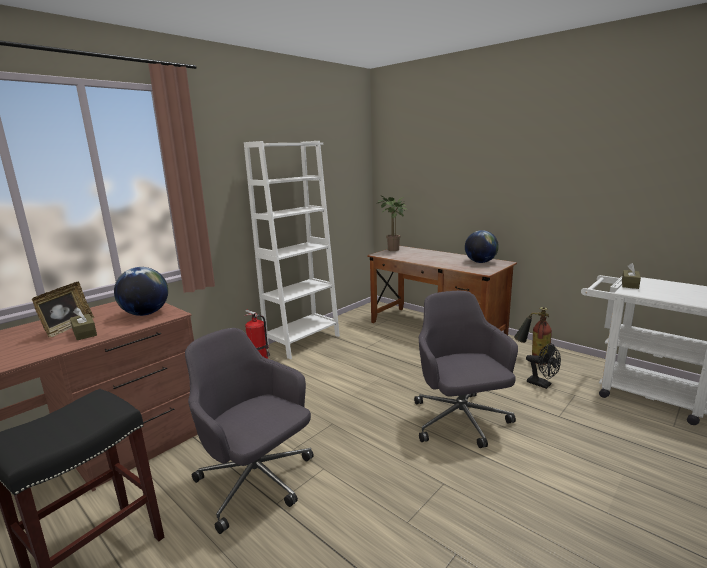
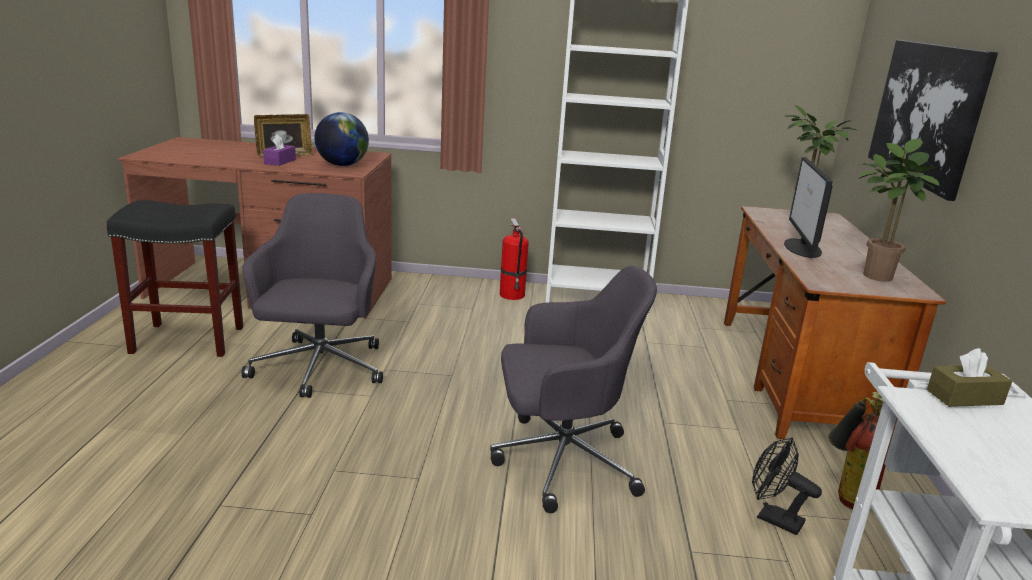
camera: 50 degrees right, 5 degrees up
(84, 333) = (280, 161): brown tissue box -> purple tissue box
(437, 262) = (802, 248): none -> monitor
(454, 185) = (927, 113): none -> picture
(460, 421) = (561, 461): grey office chair -> grey office chair turned 45 degrees clockwise
(480, 262) = (873, 274): globe -> potted plant
(542, 384) = (772, 518): black fan -> black fan turned 120 degrees clockwise

